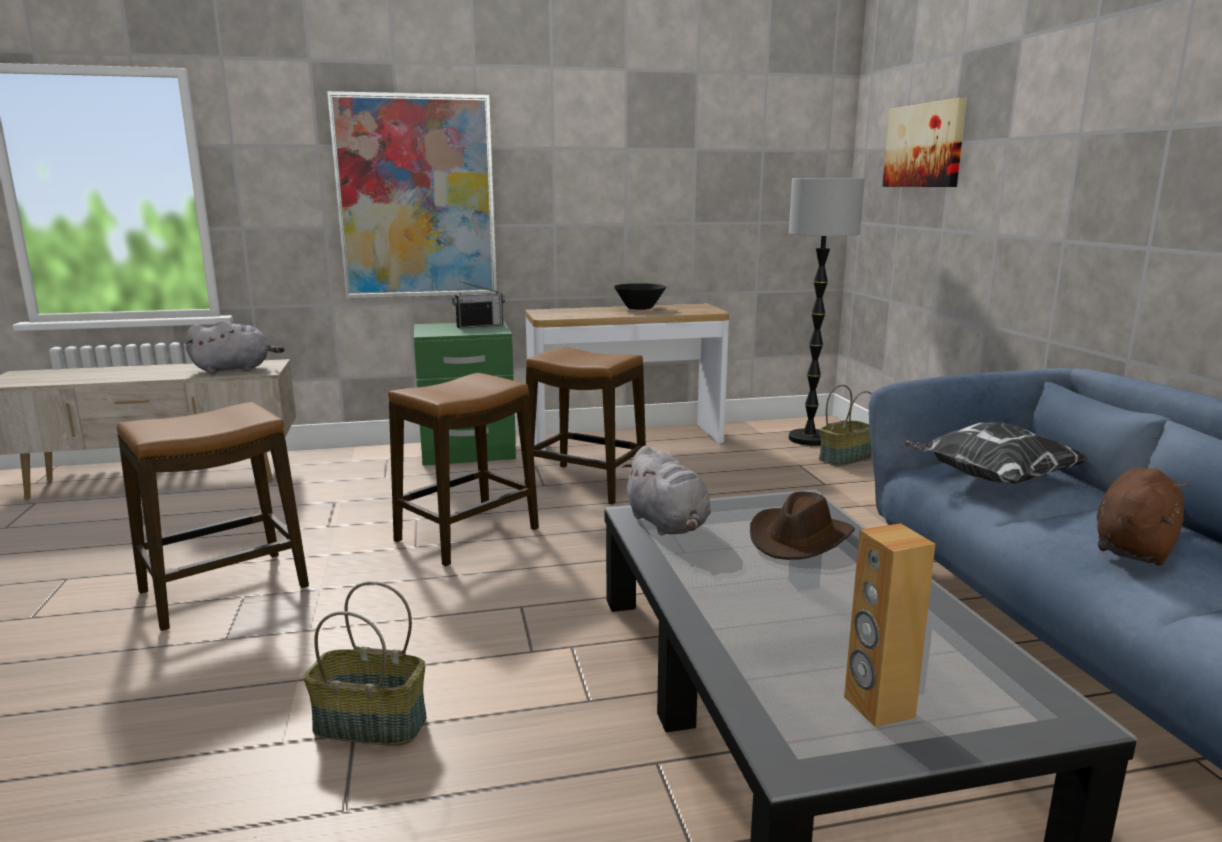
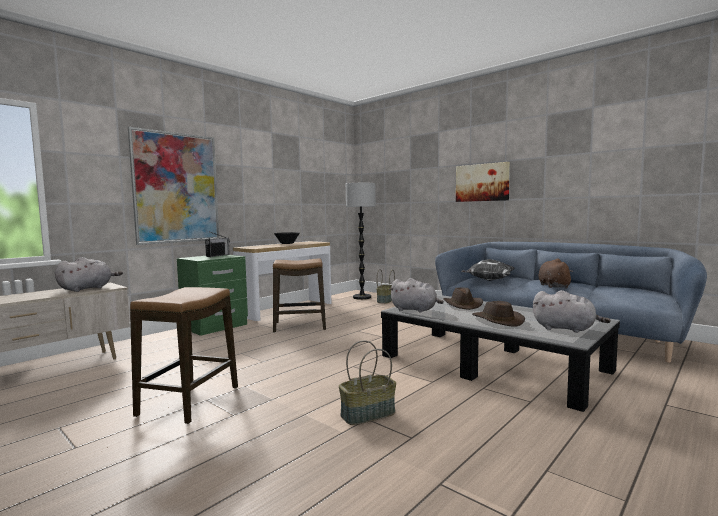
camera: 35 degrees left, 10 degrees down
(467, 535) = (280, 352): stool -> none
(767, 613) = (496, 320): none -> brown hat
(878, 707) = (566, 329): brown speaker -> grey plush toy
(924, 145) = (396, 171): picture -> picture (482, 182)

